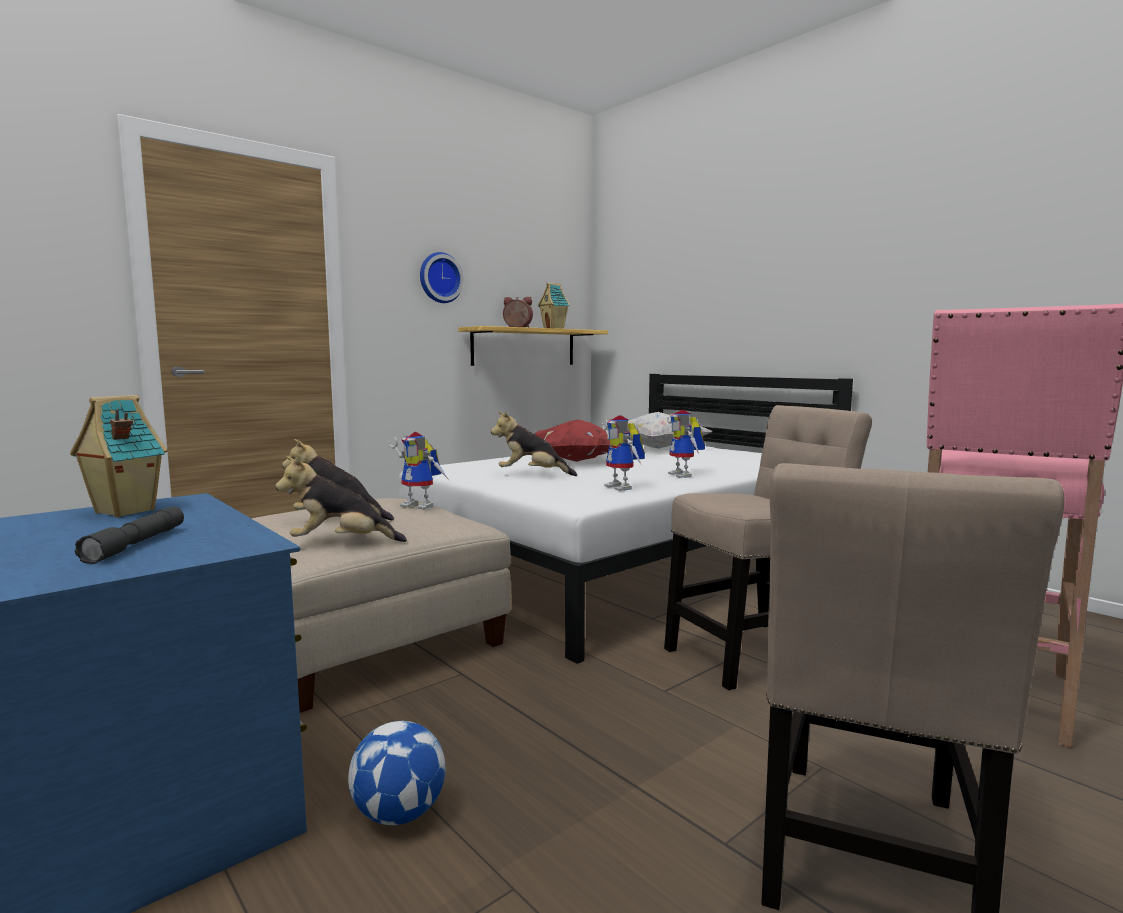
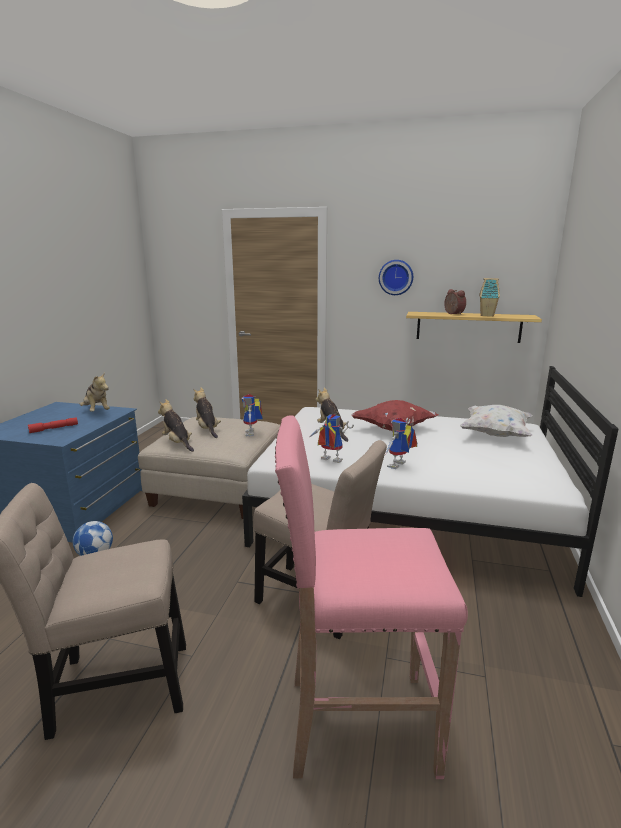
camera: 55 degrees right, 10 degrees up
(123, 512) = (96, 411): toy house -> plush toy
(136, 544) = (54, 428): grey flashlight -> red flashlight
(623, 487) = (328, 460): toy robot -> toy robot turned 90 degrees clockwise

